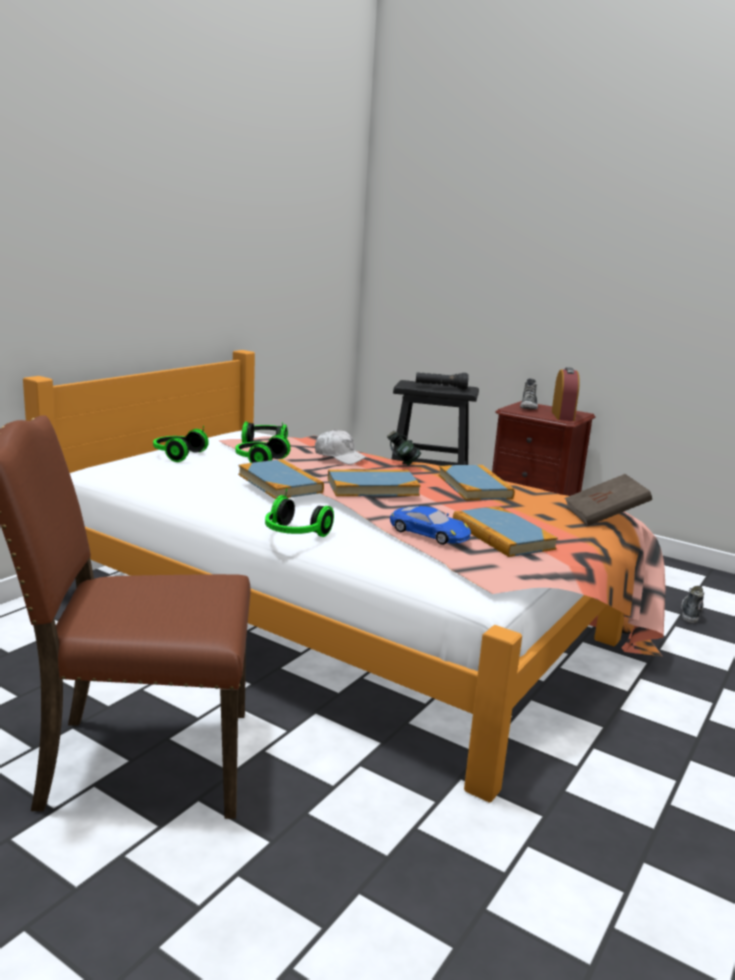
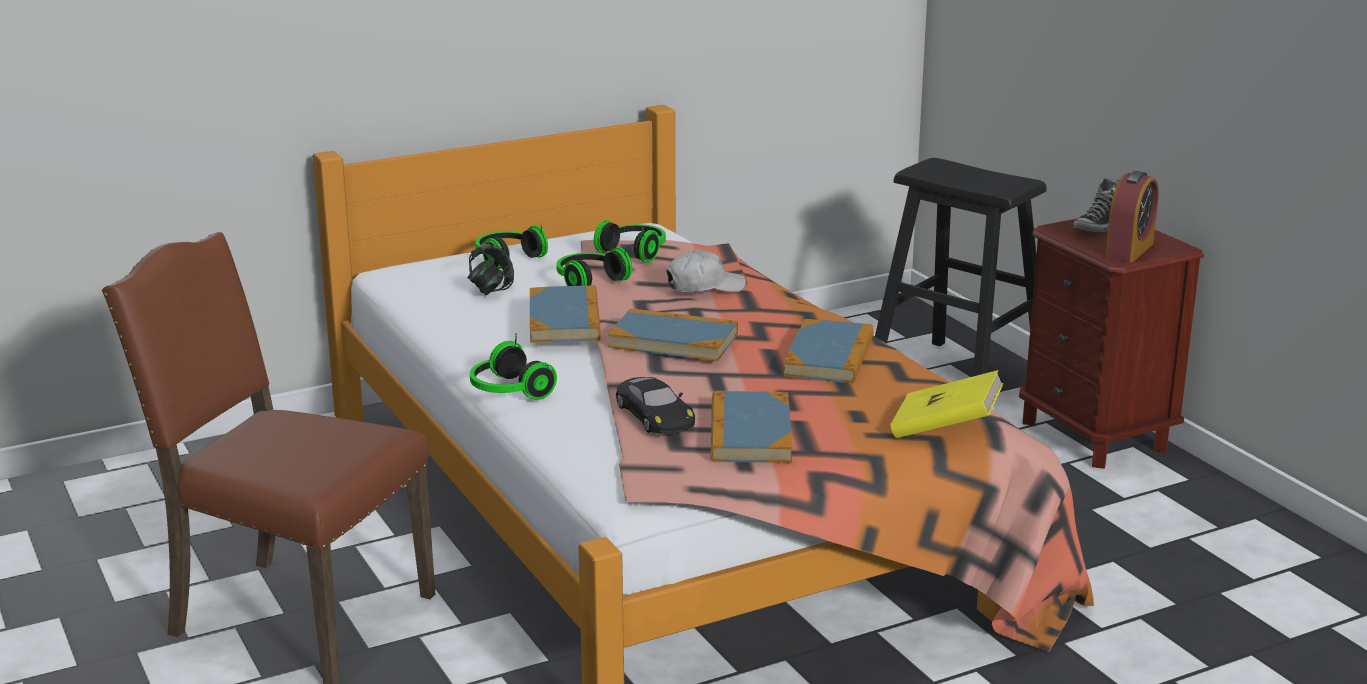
camera: 30 degrees right, 5 degrees up
(340, 457) = (704, 286): white cap -> white cap turned 75 degrees counterclockwise
(401, 462) = (778, 305): headphones -> headphones (491, 289)
(429, 533) = (655, 415): blue toy car -> black toy car
(441, 387) = (973, 178): black flashlight -> none
(604, 517) = (945, 429): brown book -> yellow book
(690, 612) = (1198, 605): shoe -> none

